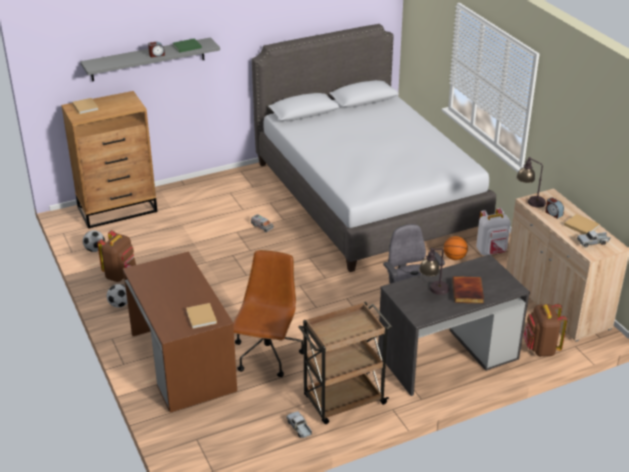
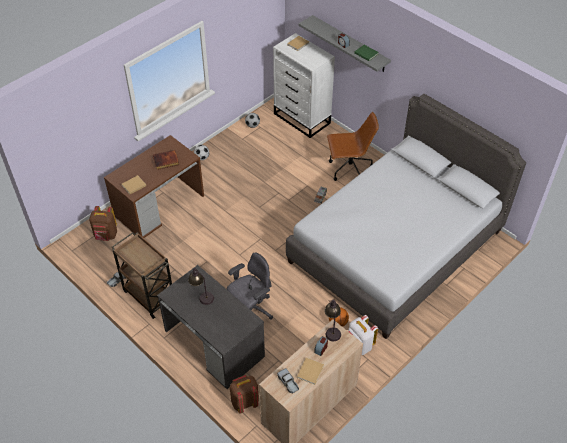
camera: 70 degrees right, 15 degrees up
(118, 209) = (302, 119): brown dresser -> white dresser
(120, 275) = (231, 147): brown backpack -> brown backpack (106, 235)
(267, 355) = (179, 244): brown office chair -> brown office chair (349, 169)
(468, 292) = (208, 316): book -> book (166, 161)

